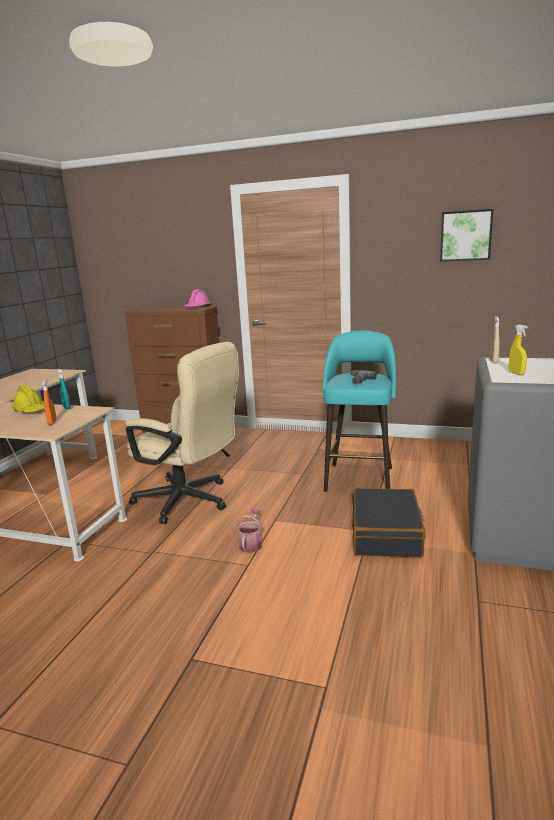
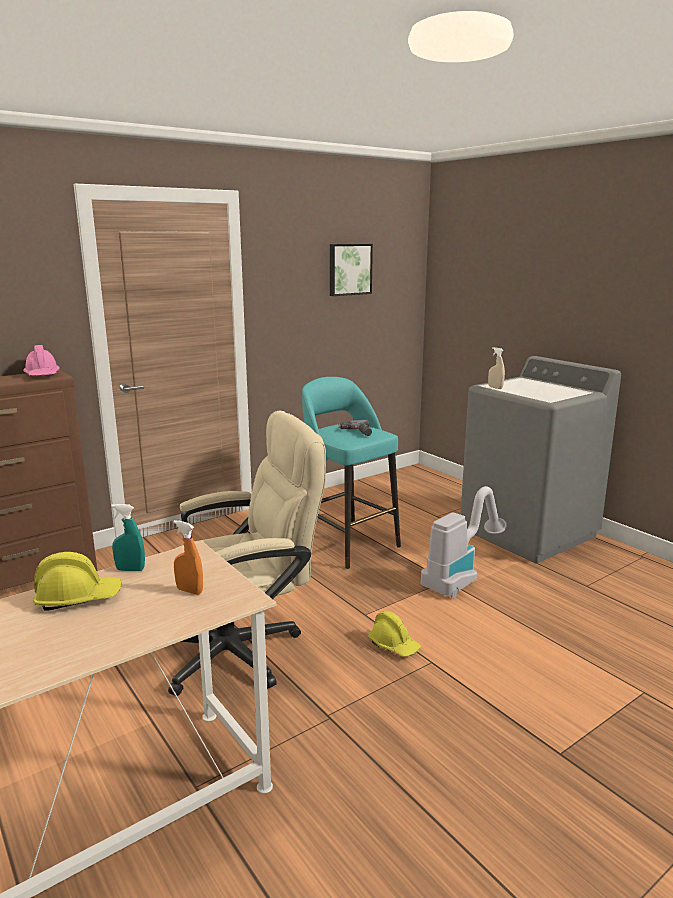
camera: 55 degrees left, 0 degrees up
(251, 544) = (394, 645): watering can -> yellow hard hat
(386, 534) = (460, 576): black suitcase -> vacuum cleaner
(516, 373) = (539, 393): yellow spray bottle -> none

